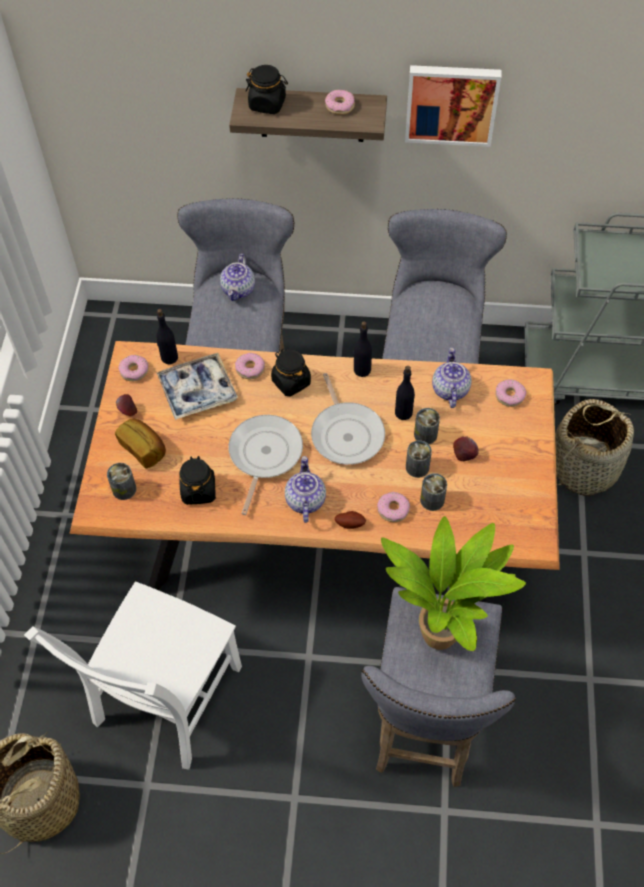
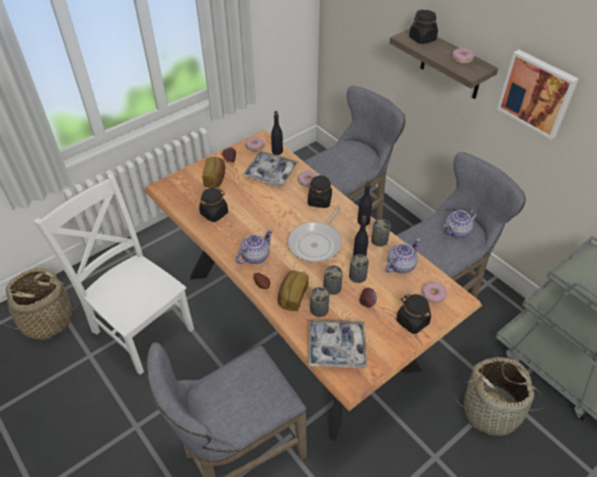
camera: 45 degrees right, 10 degrees down
(124, 489) = (185, 188): can -> can (379, 240)
(164, 700) = (141, 327): white chair -> white chair turned 60 degrees clockwise
(239, 290) = (356, 153): teapot -> teapot (457, 231)
(264, 455) = (263, 222): frying pan -> none
(393, 510) = (292, 296): donut -> bread
(442, 632) = (249, 386): potted plant -> none
(490, 522) = (336, 347): none -> tray
(521, 438) = (412, 321): none -> black jar

